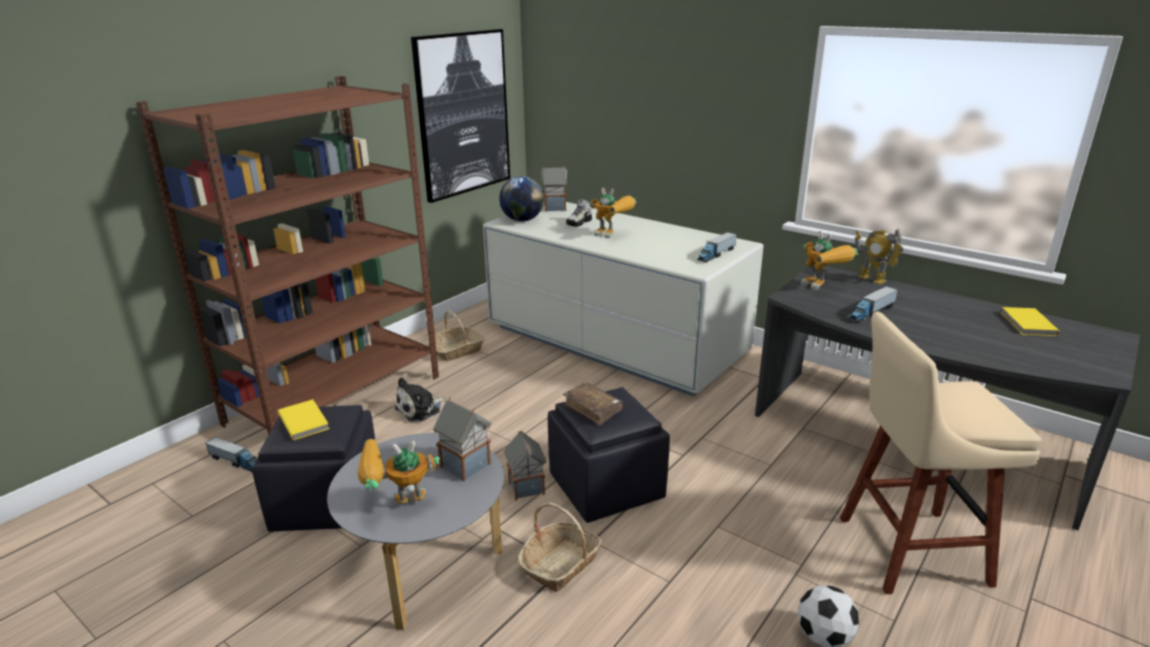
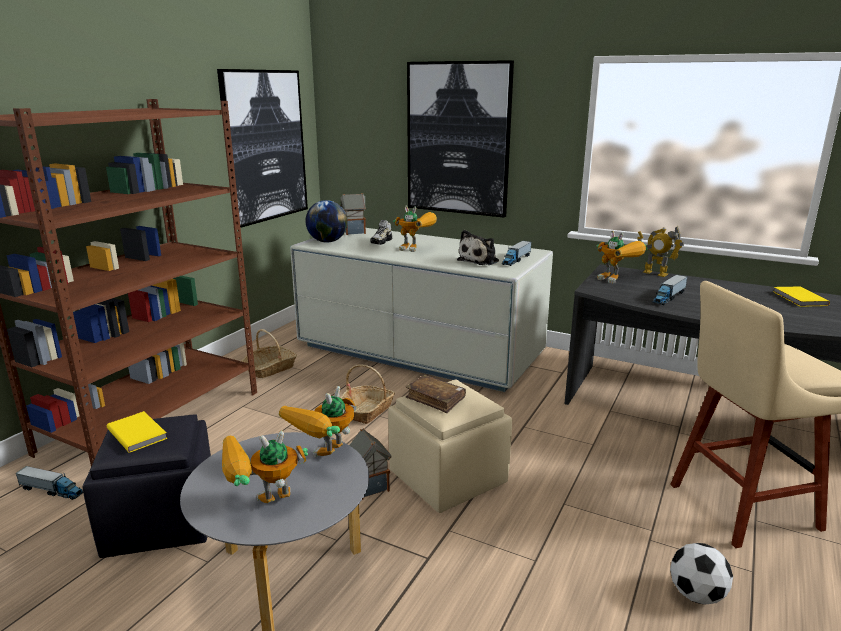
camera: 10 degrees left, 5 degrees down
(420, 410) = (244, 423): plush toy -> plush toy (480, 260)
(466, 465) = (326, 460): toy house -> toy robot
(561, 564) = (423, 556): basket -> basket (367, 410)
(605, 486) = (446, 478): black ottoman -> beige ottoman
(669, 111) = (458, 139): none -> picture

